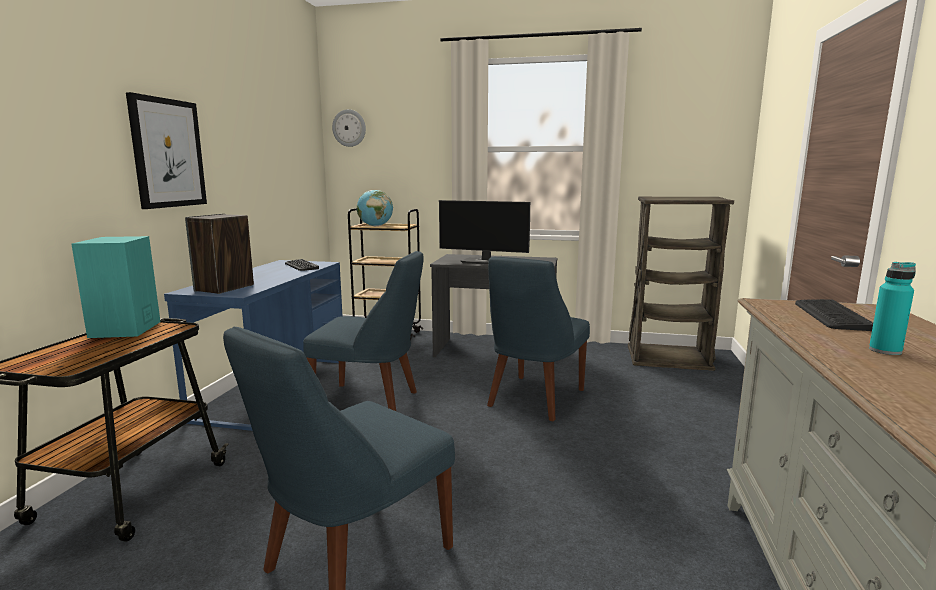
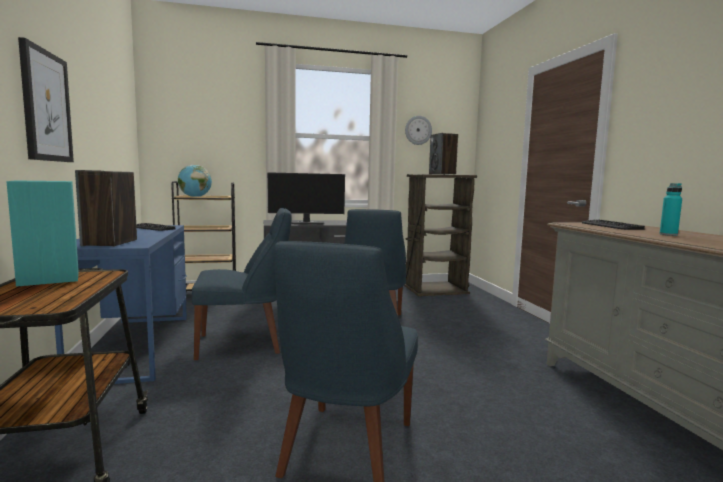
camera: 25 degrees left, 5 degrees down
(349, 128) = (165, 109): wall clock -> wall clock (418, 130)
(685, 197) = (442, 174): none -> speaker

